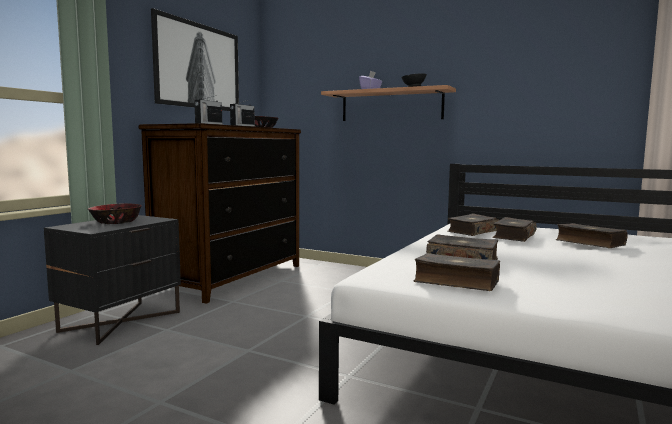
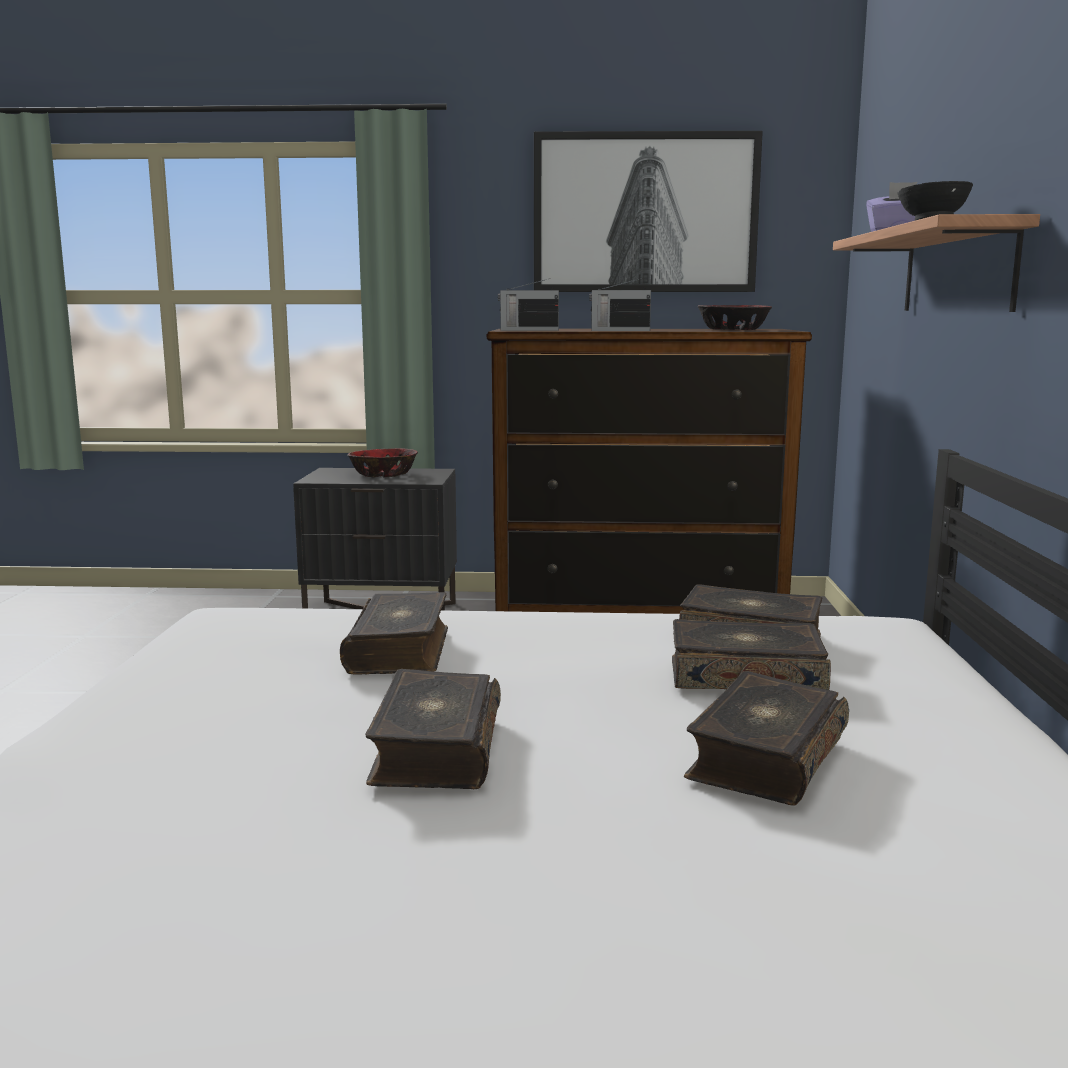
camera: 65 degrees right, 5 degrees up
(456, 282) = (214, 658): book -> book (434, 750)

